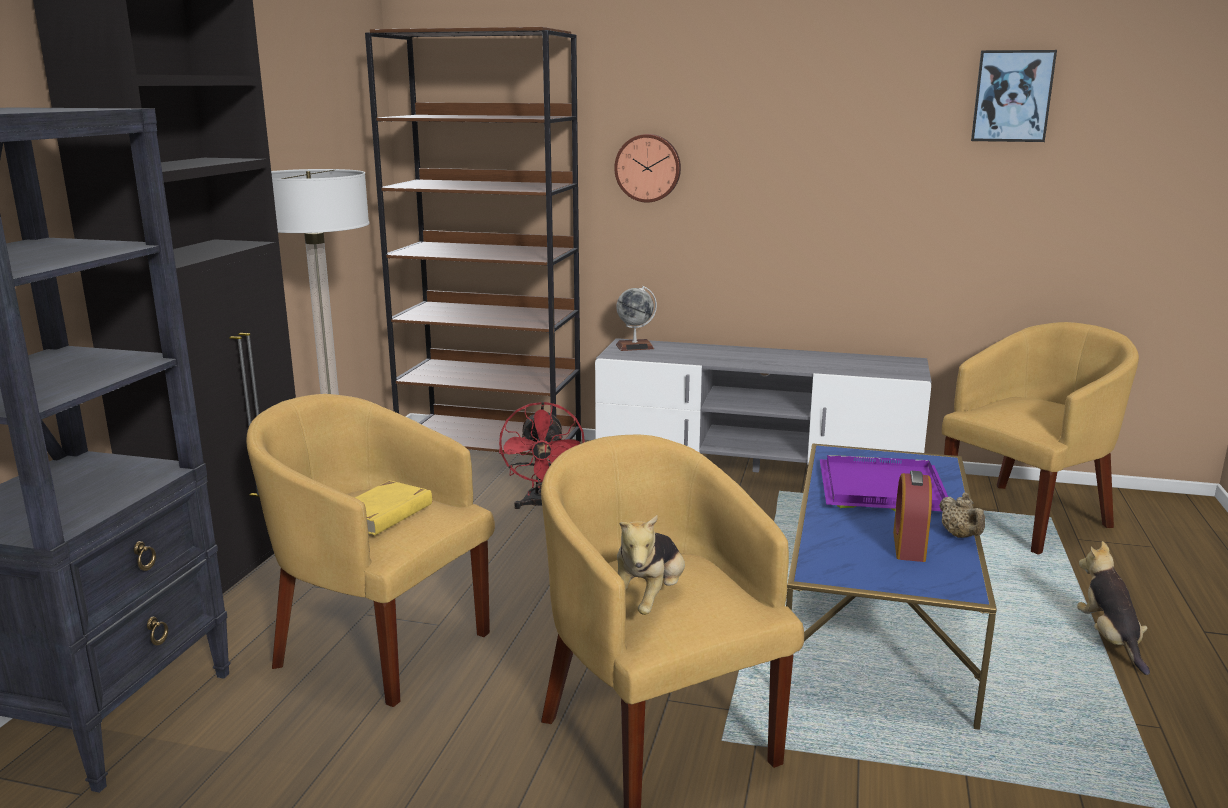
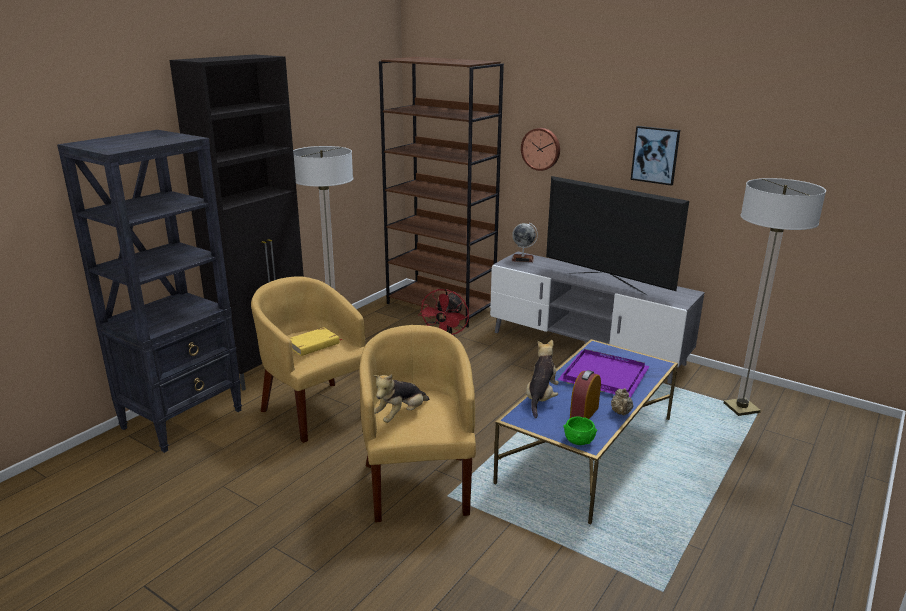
camera: 20 degrees right, 5 degrees up
(787, 362) = (606, 283): none -> television
(942, 587) = (579, 440): none -> green bowl
(1012, 96) = (772, 124): picture -> picture (655, 155)
(1026, 517) = (741, 408): yellow armchair -> floor lamp
(1109, 640) = (721, 494): plush toy -> plush toy (541, 398)

